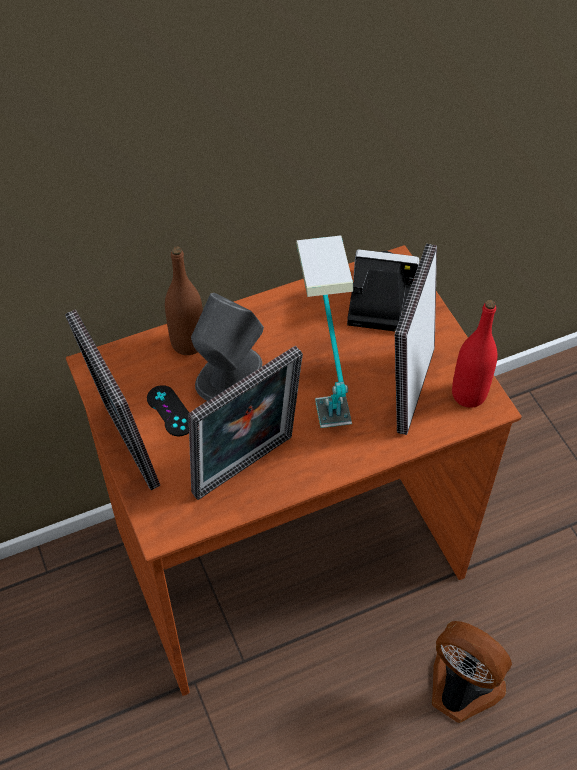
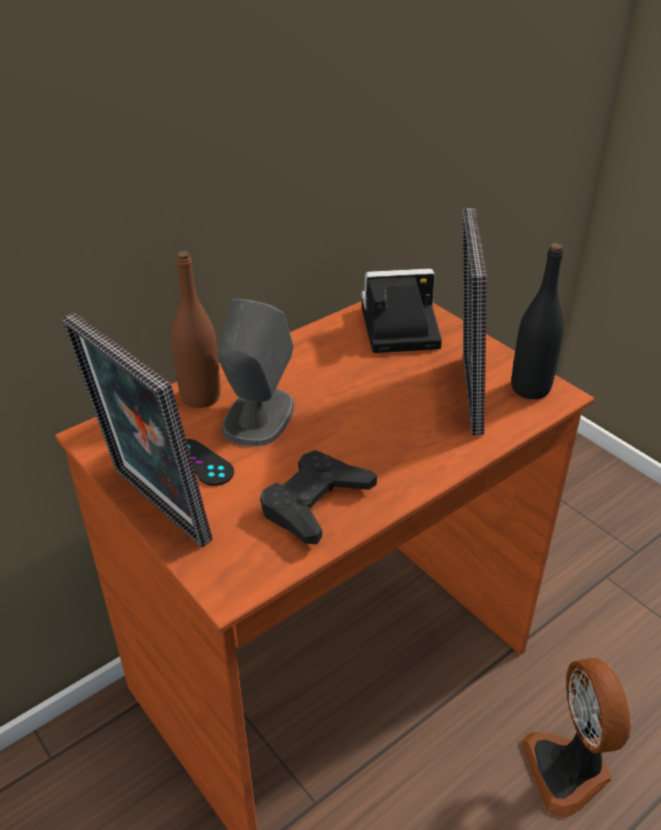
camera: 15 degrees left, 15 degrees down
(247, 470) = (315, 503): picture frame -> black game controller
(324, 371) = (366, 395): table lamp -> none
(460, 689) = (569, 770): fan -> fan turned 120 degrees counterclockwise
(468, 394) = (530, 388): red bottle -> black bottle

